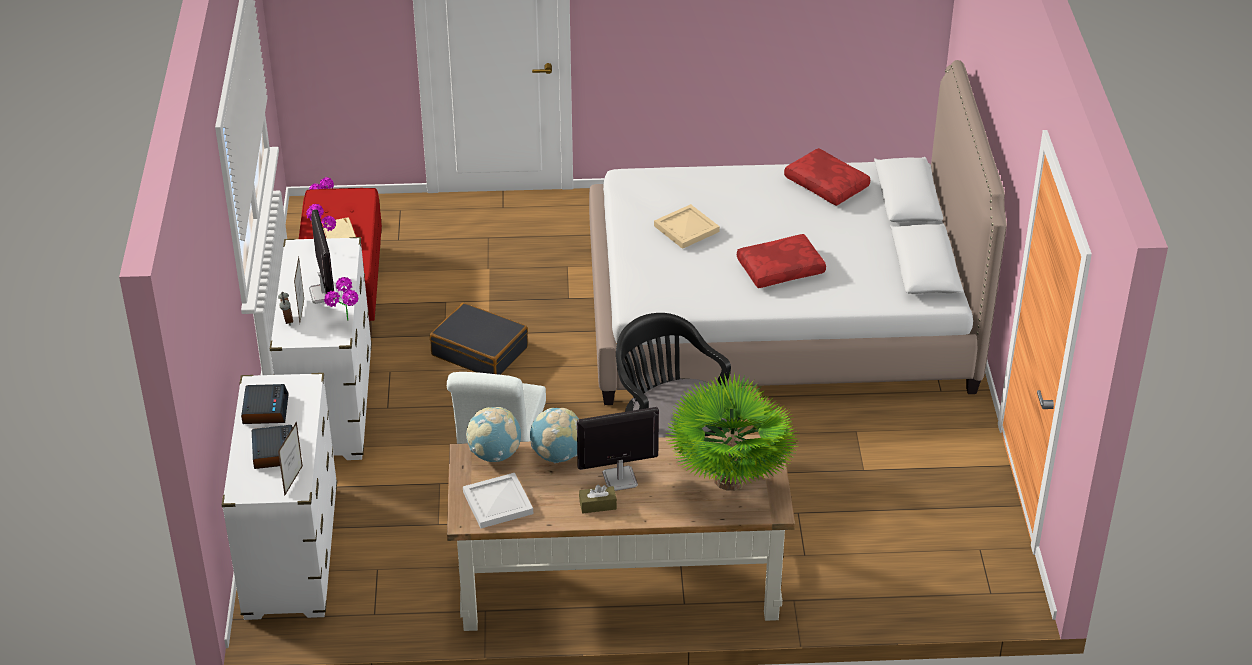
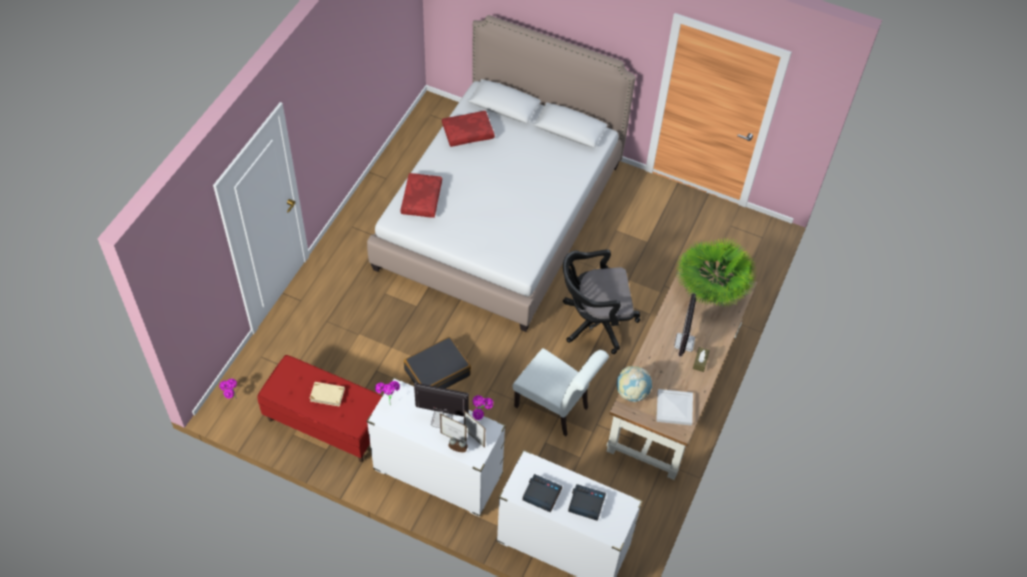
camera: 65 degrees left, 15 degrees up
(293, 481) = (619, 503): picture frame -> picture frame (474, 438)
(557, 455) = (649, 362): globe -> none
(686, 228) = (466, 213): beige tray -> none
(780, 268) = (531, 189): red pillow -> red pillow (421, 199)

